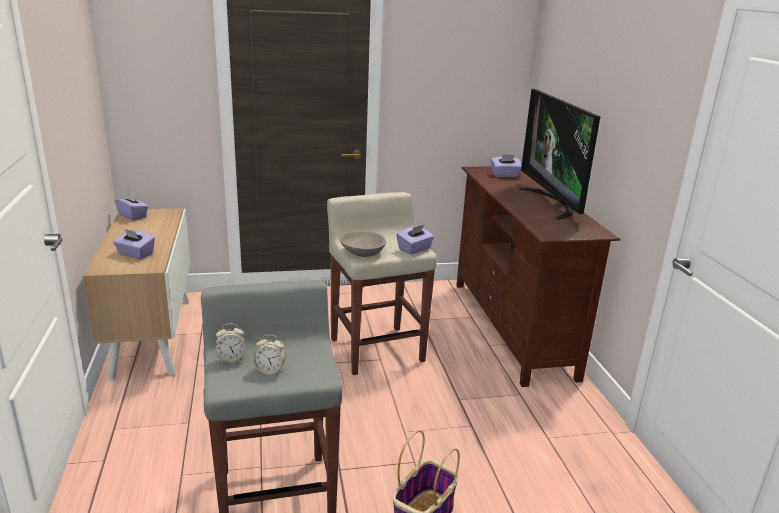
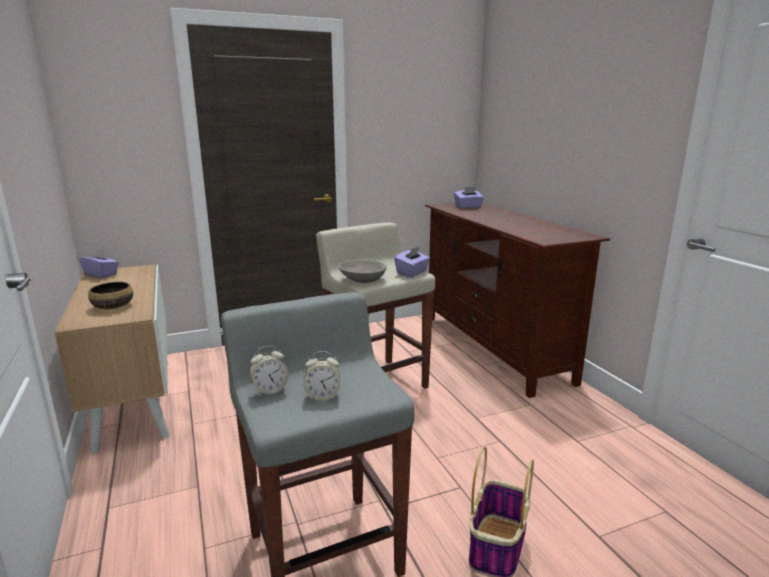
camera: 10 degrees left, 5 degrees down
(135, 254) = (113, 306): purple tissue box -> bowl
(552, 203) = (527, 221): television -> none

